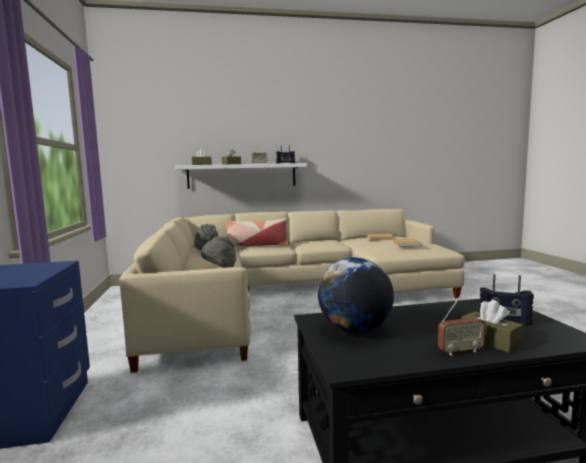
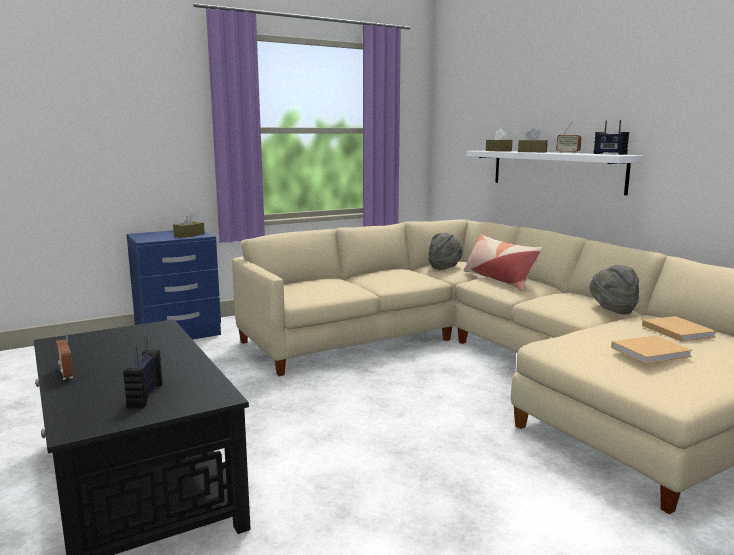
camera: 70 degrees right, 5 degrees up
(220, 269) = (361, 284): grey hat -> grey hat (612, 310)
(355, 330) = (129, 339): globe -> none
(490, 340) = (87, 386): brown tissue box -> brown tissue box (189, 235)

